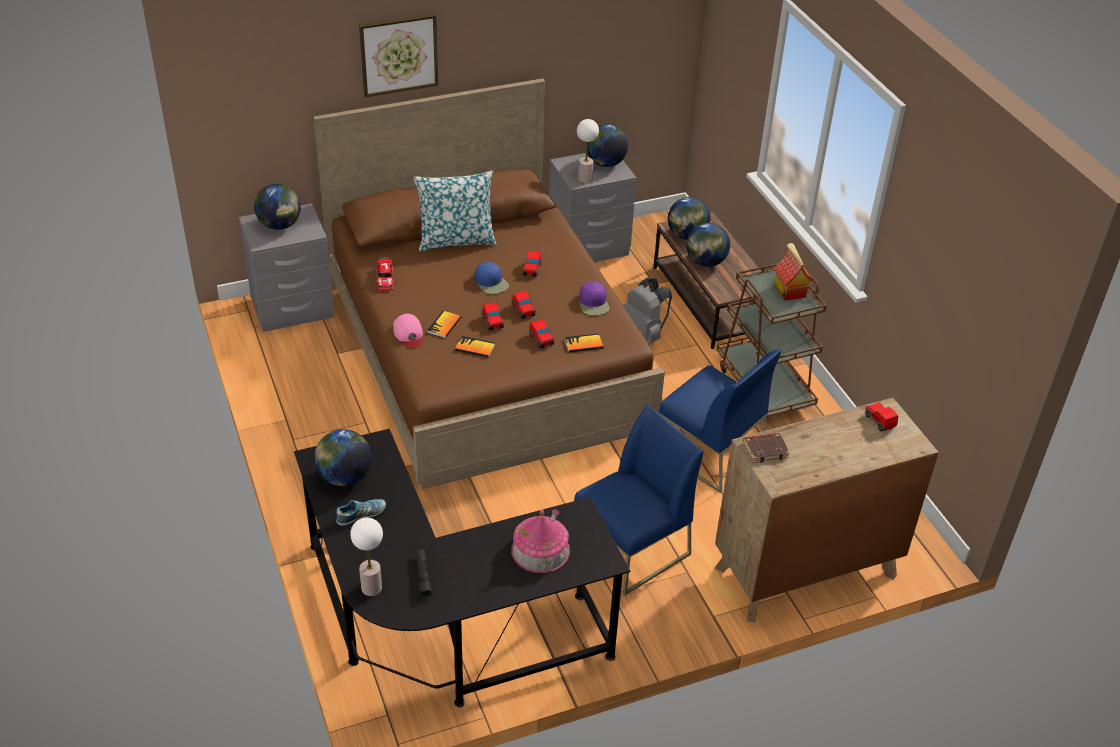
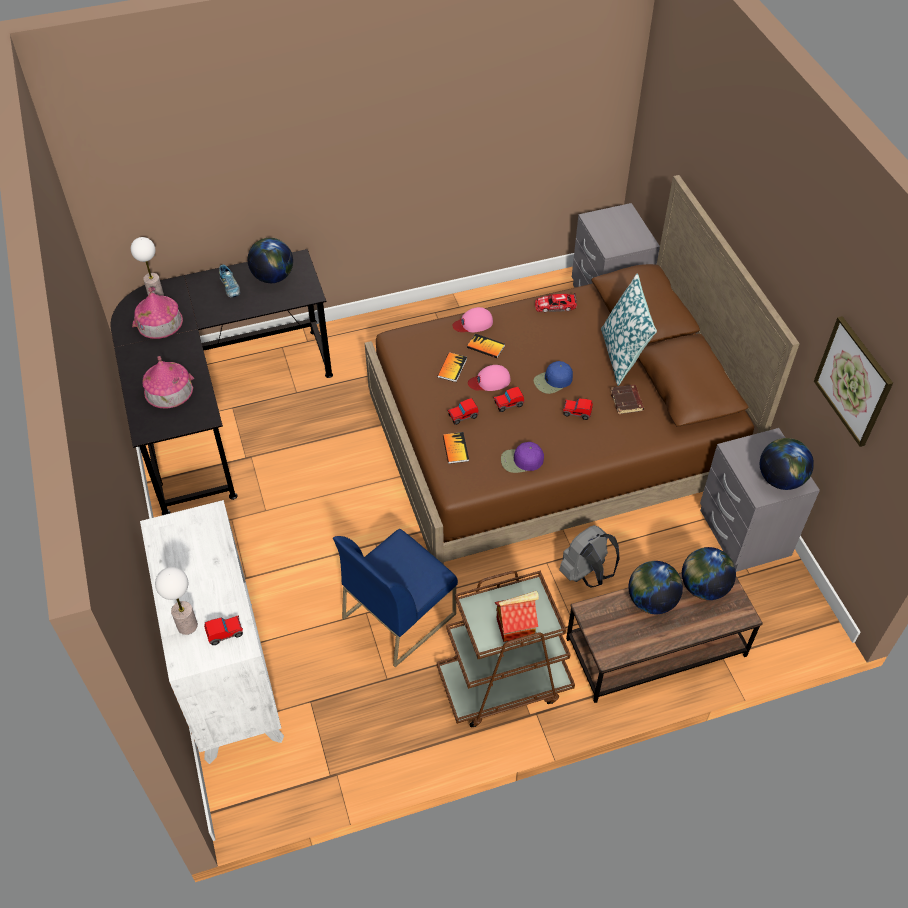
camera: 95 degrees right, 10 degrees up
(280, 225) = (620, 228): globe -> none
(399, 54) = (737, 190): picture -> picture (853, 381)
(423, 576) = (159, 322): black flashlight -> toy house
(493, 322) = (489, 381): toy car -> pink cap
(585, 179) = (741, 457): table lamp -> table lamp (187, 625)
(631, 550) = (278, 537): blue chair -> none
(765, 449) = (203, 525): brown book -> brown book (627, 401)
(805, 572) = (228, 678): brown dresser -> white dresser

